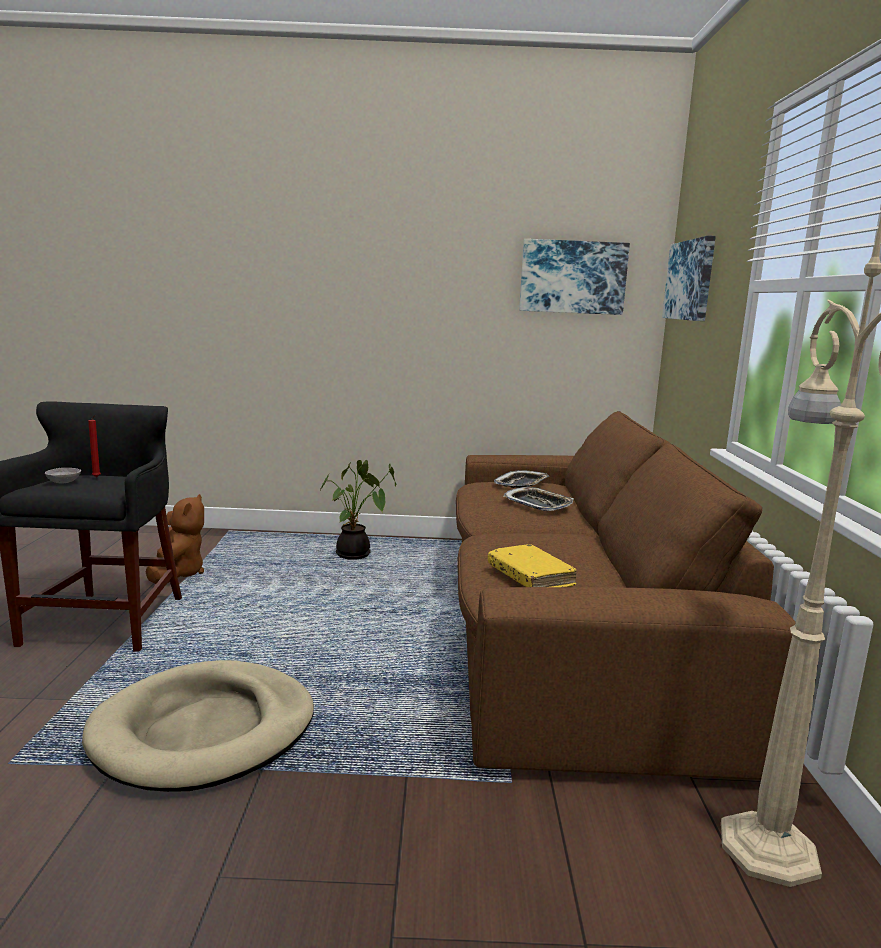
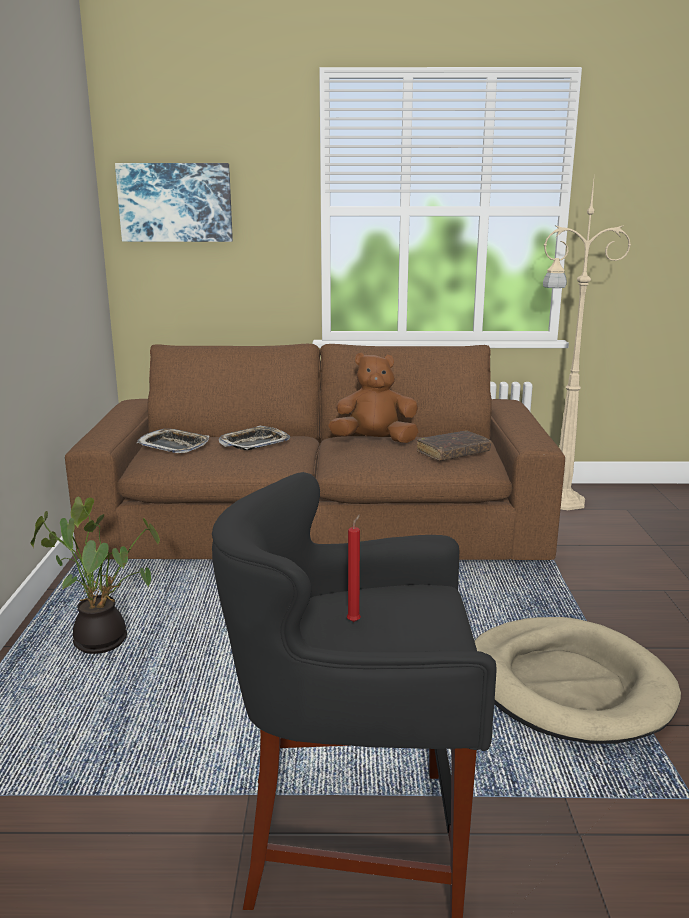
camera: 90 degrees left, 5 degrees up
(64, 482) = (410, 633): grey bowl -> none
(177, 574) = (146, 812): brown plush toy -> brown plush toy (374, 441)
(530, 576) = (453, 453): yellow book -> brown book
(572, 277) = (66, 202): picture -> none

